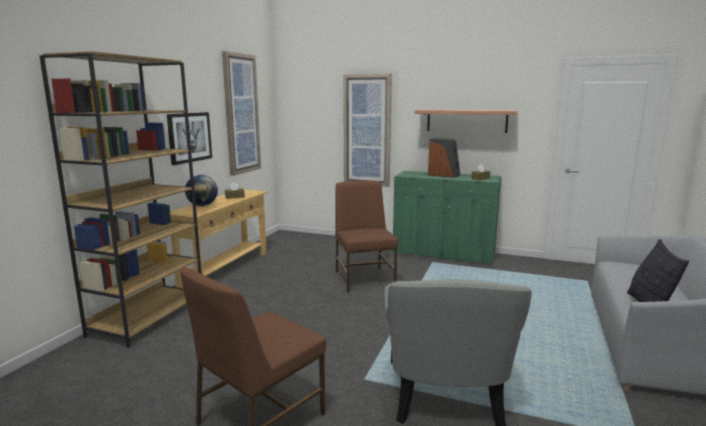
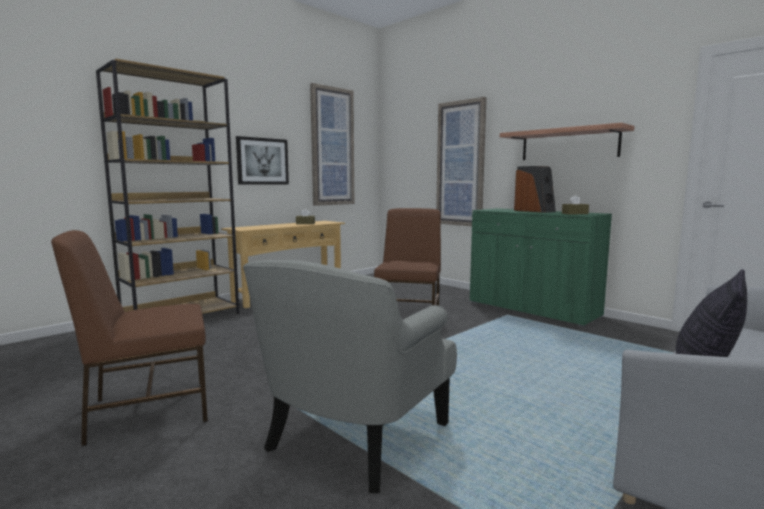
camera: 25 degrees right, 5 degrees down
(202, 205) = (265, 226): globe -> none

